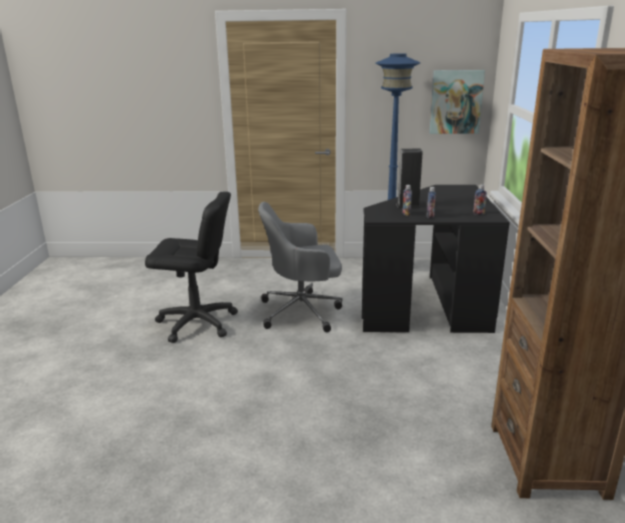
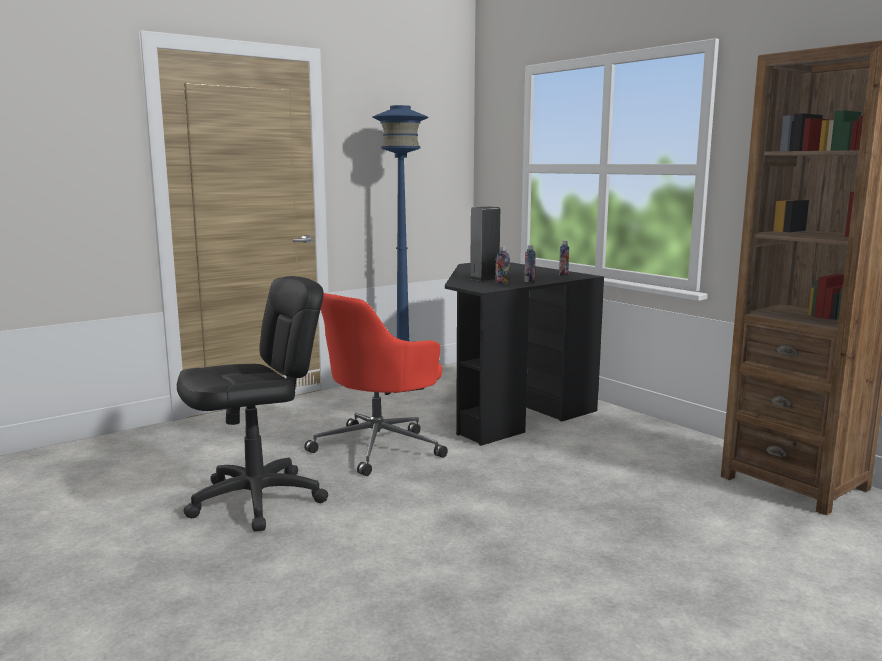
camera: 40 degrees left, 10 degrees down
(303, 311) = (379, 447): grey office chair -> red office chair
(456, 102) = (441, 171): picture -> none

